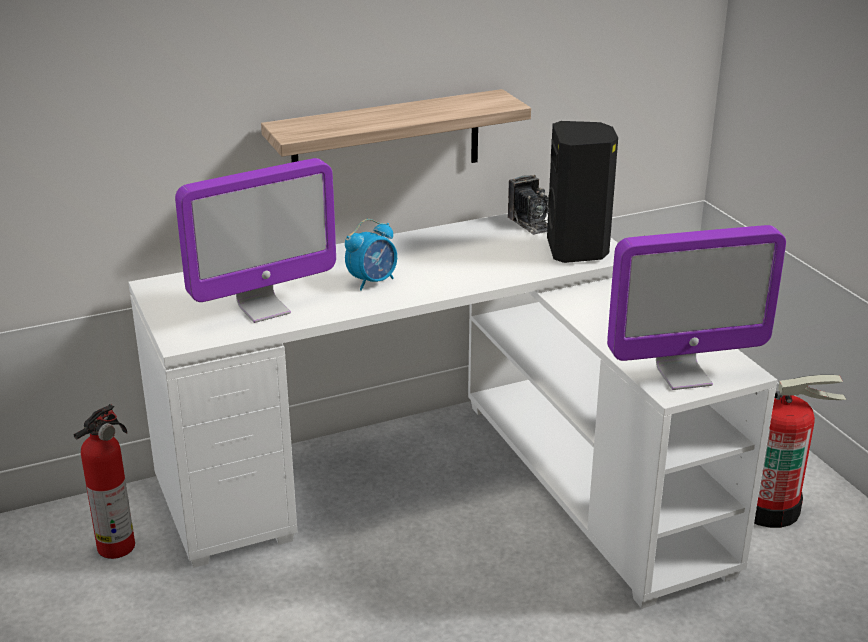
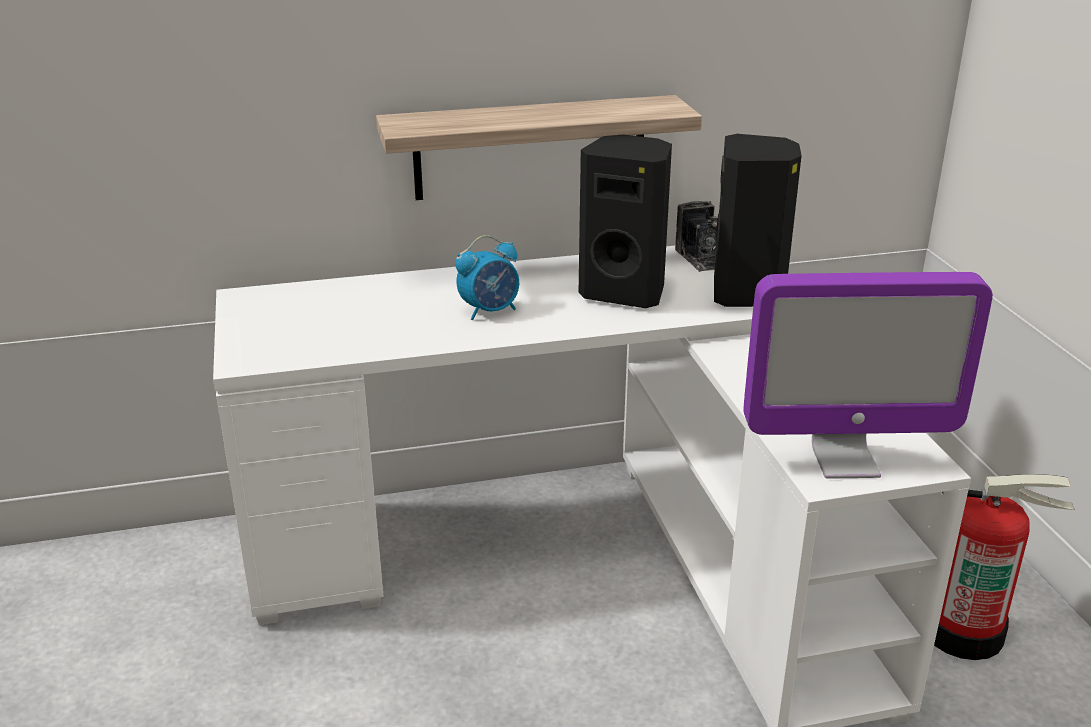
camera: 10 degrees right, 0 degrees up
(118, 545) = (187, 587): fire extinguisher -> none
(263, 309) = (351, 333): monitor -> none
(478, 257) = (625, 292): none -> black speaker

